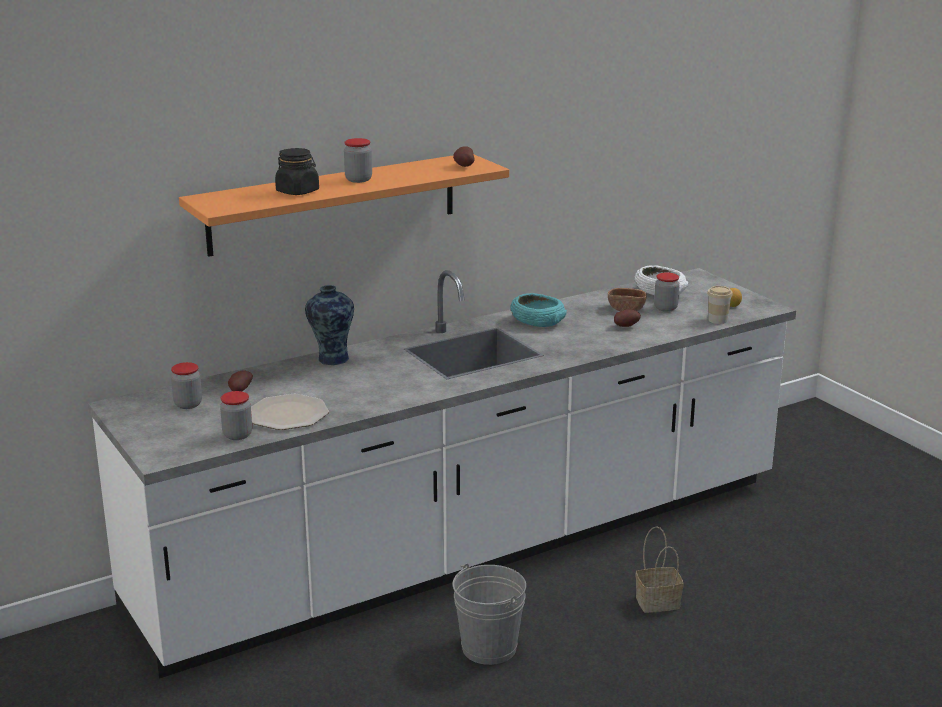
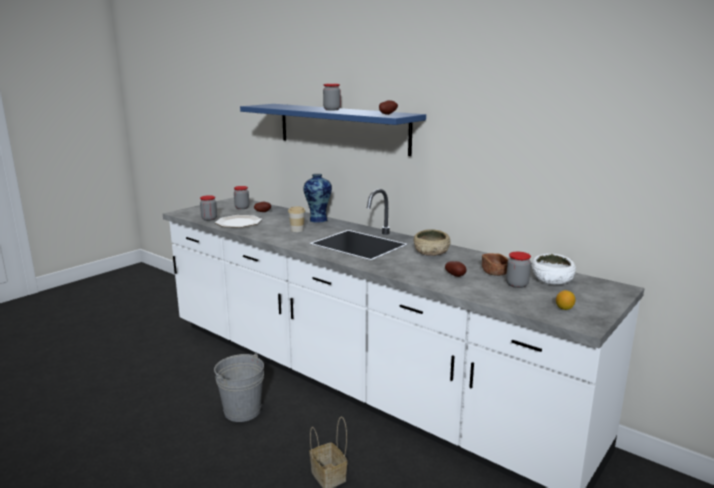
camera: 70 degrees right, 5 degrees down
(298, 191) = (297, 107): black jar -> none
(334, 203) = (342, 128): orange shelf -> blue shelf
(537, 321) = (431, 251): turquoise bowl -> beige bowl
(717, 320) = (517, 306): cup -> cup (297, 230)

